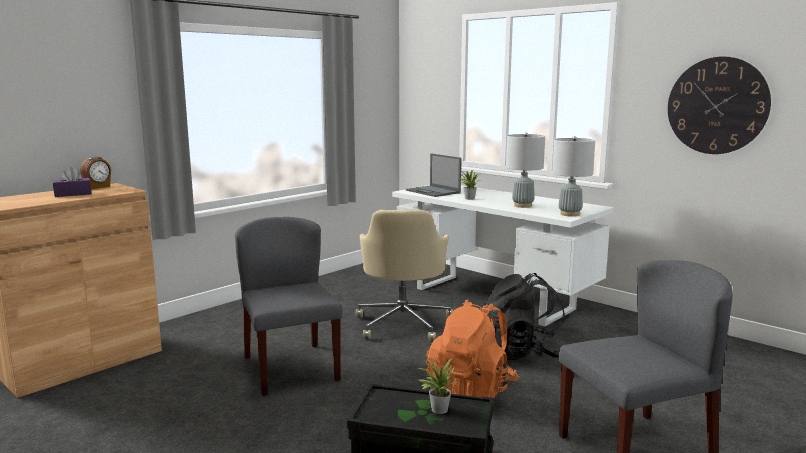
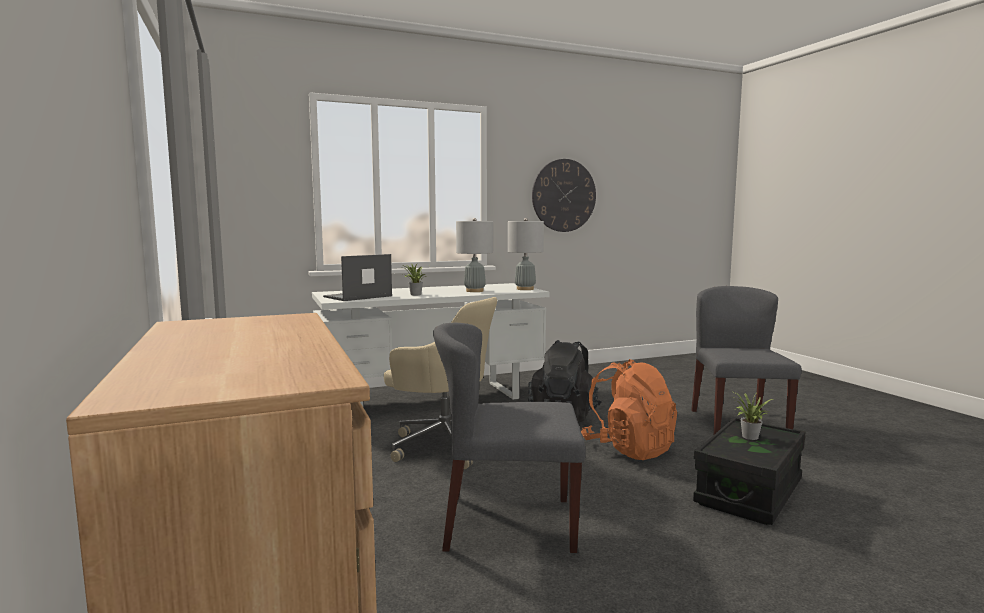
camera: 65 degrees left, 5 degrees down
(73, 194) = (247, 338): purple tissue box -> none
(97, 187) = (189, 328): alarm clock -> none
(433, 191) = (357, 296): laptop -> laptop turned 150 degrees clockwise

